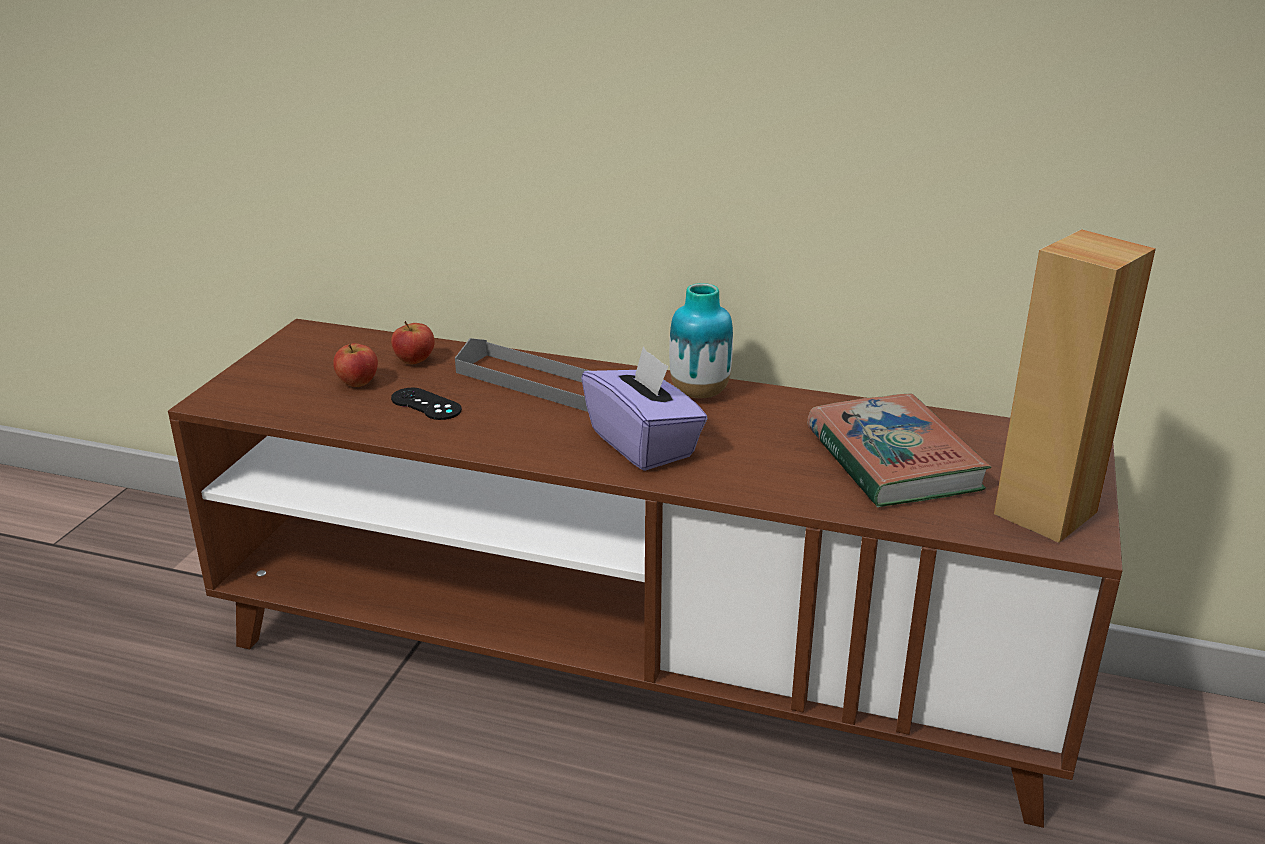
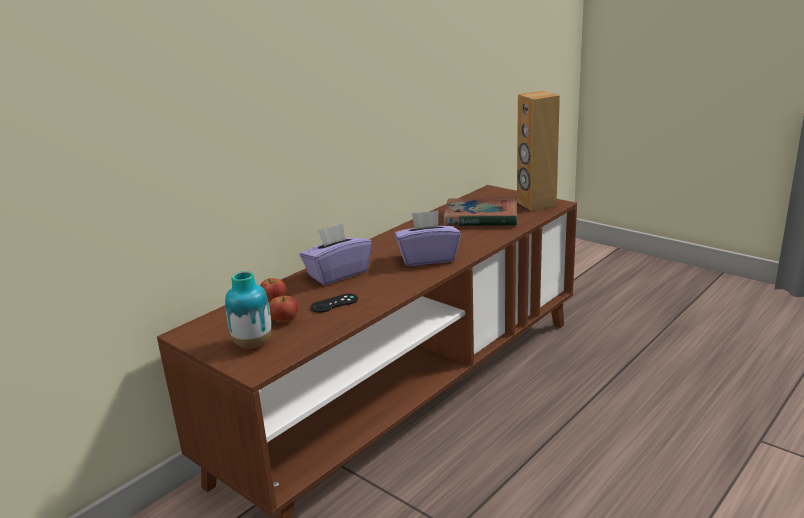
camera: 65 degrees left, 5 degrees down
(535, 382) = (337, 274): grey tray -> purple tissue box
(699, 393) = (389, 241): vase -> vase (253, 343)

